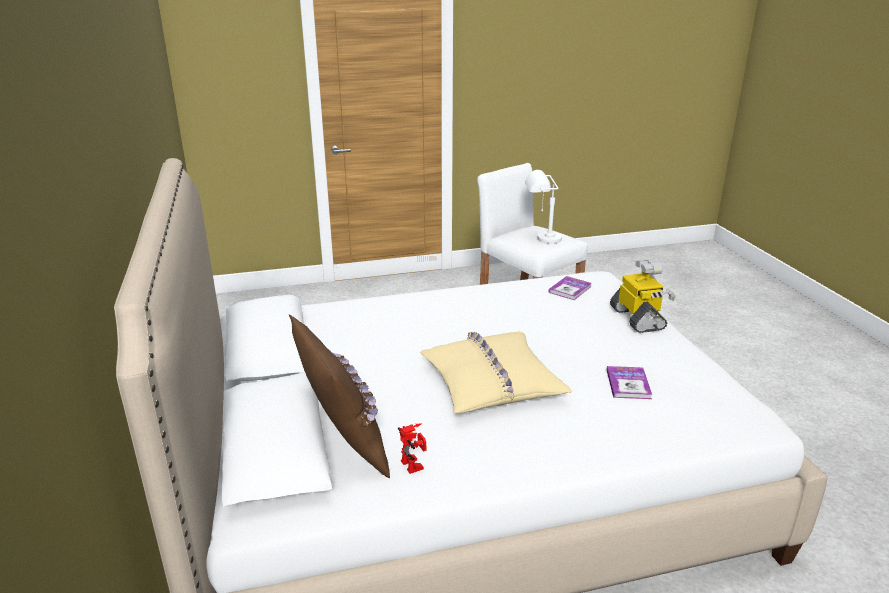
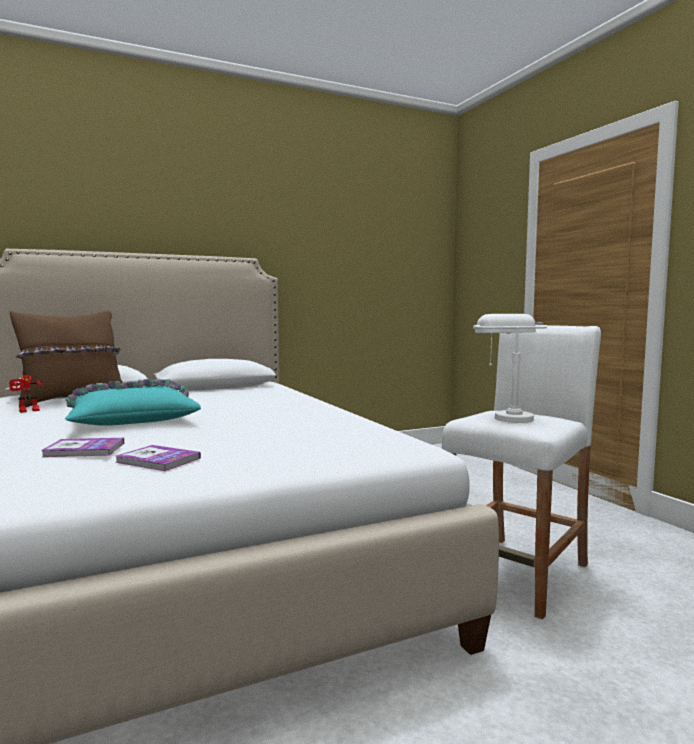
camera: 80 degrees right, 20 degrees down
(491, 383) = (131, 419): beige pillow -> turquoise pillow
(570, 289) = (361, 437): book -> book (158, 460)
(638, 319) = (271, 461): toy robot -> none

